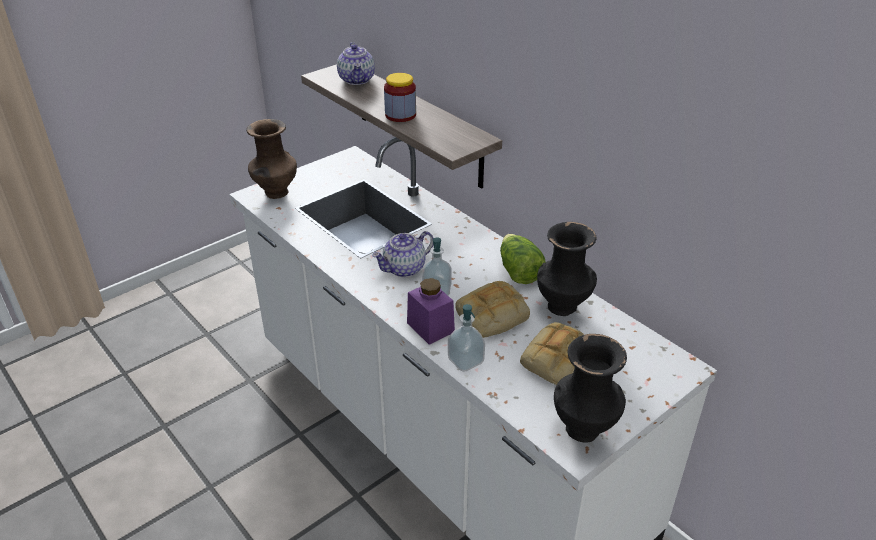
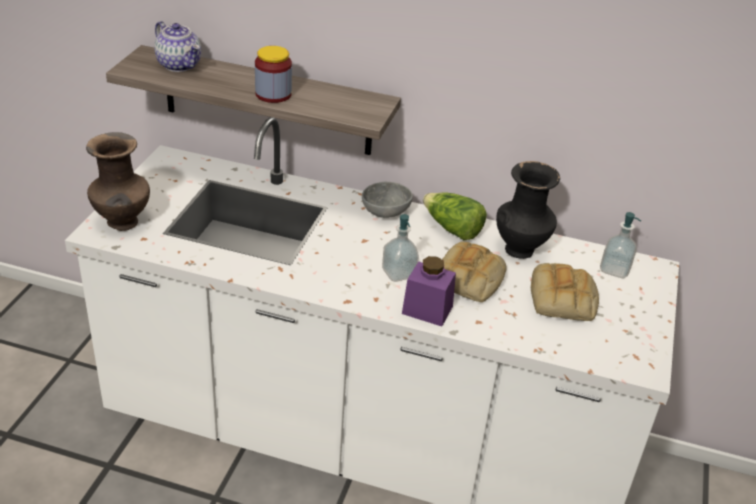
camera: 35 degrees left, 0 degrees up
(404, 269) = (346, 261): teapot -> none
(465, 361) = (488, 329): soap dispenser -> soap dispenser (614, 269)
(475, 240) = (384, 211): none -> grey bowl
(585, 429) = (635, 349): black vase -> none

